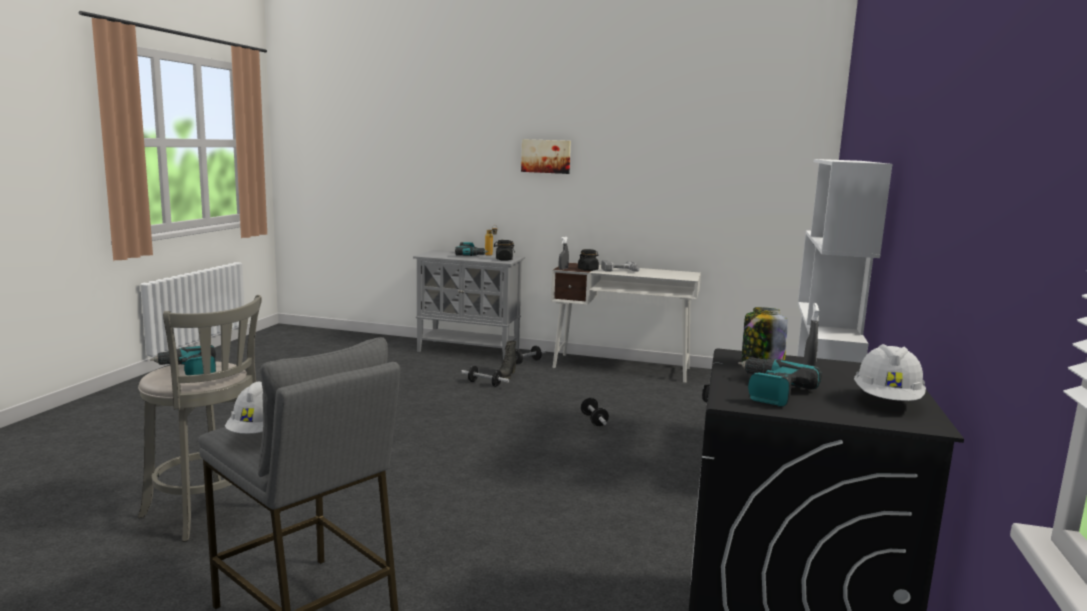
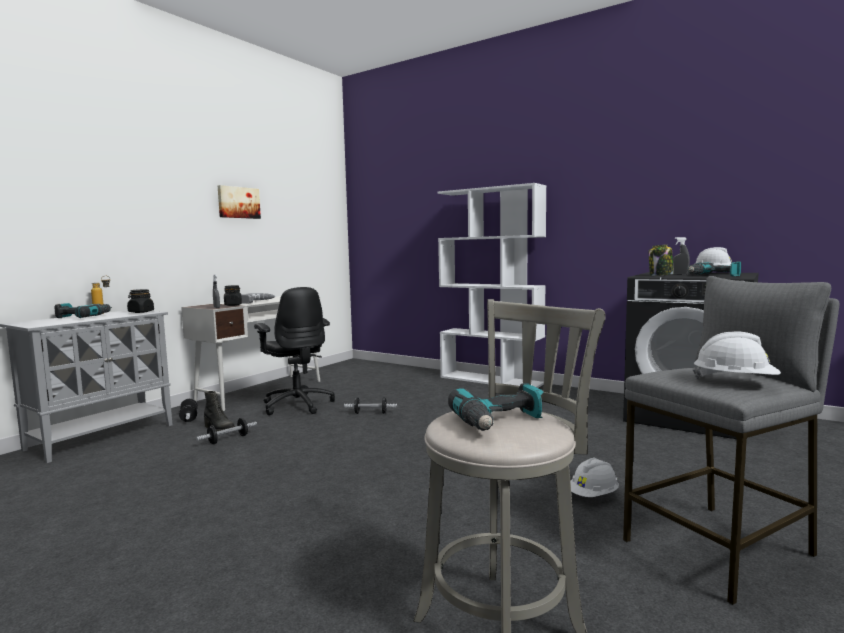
camera: 70 degrees left, 5 degrees down
(415, 547) = (593, 496): none -> white hard hat
(546, 156) = (145, 195): picture -> picture (238, 202)
(593, 388) = (297, 405): none -> black office chair

